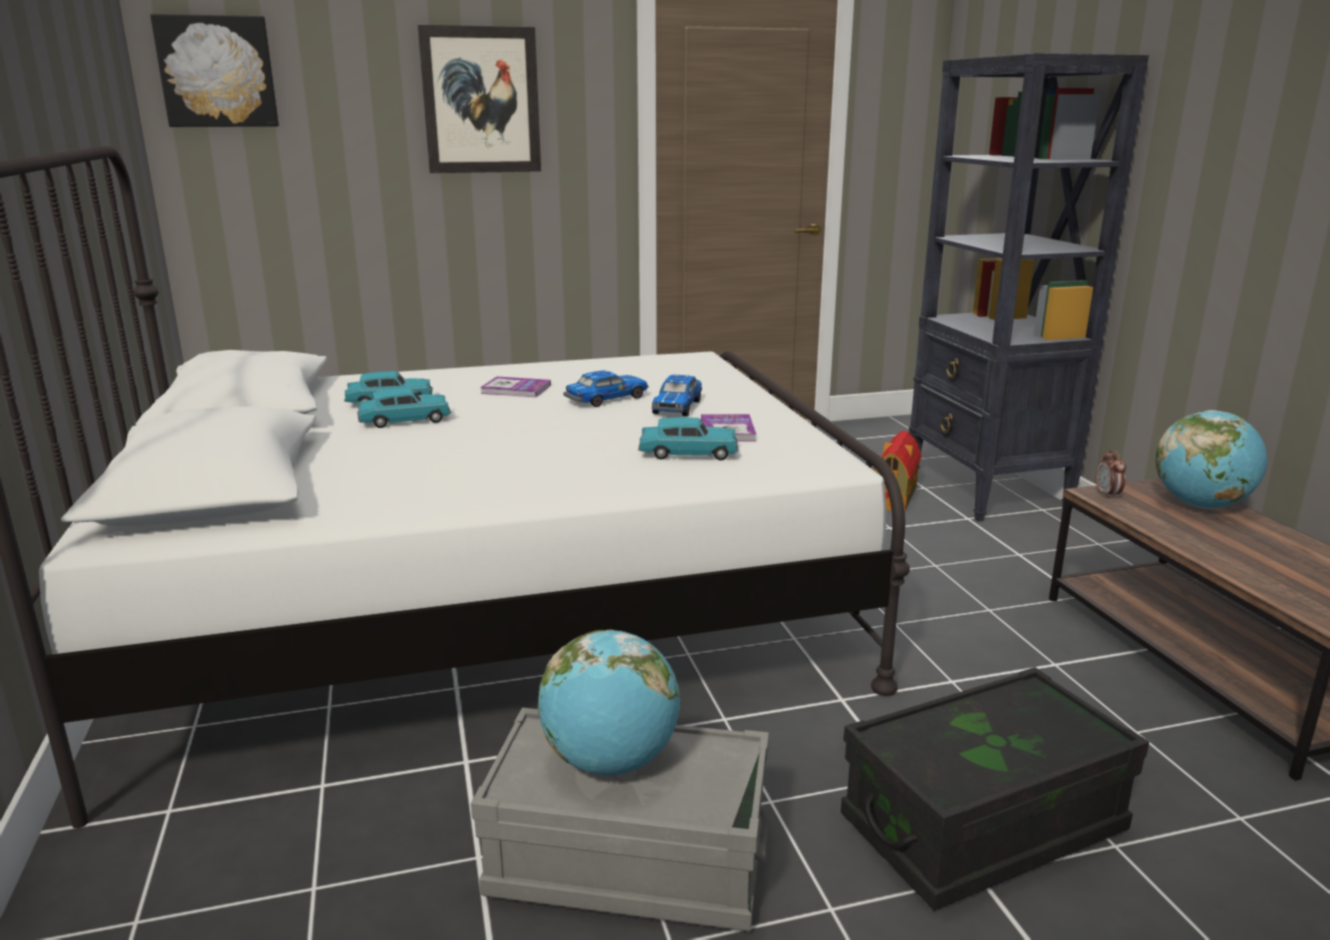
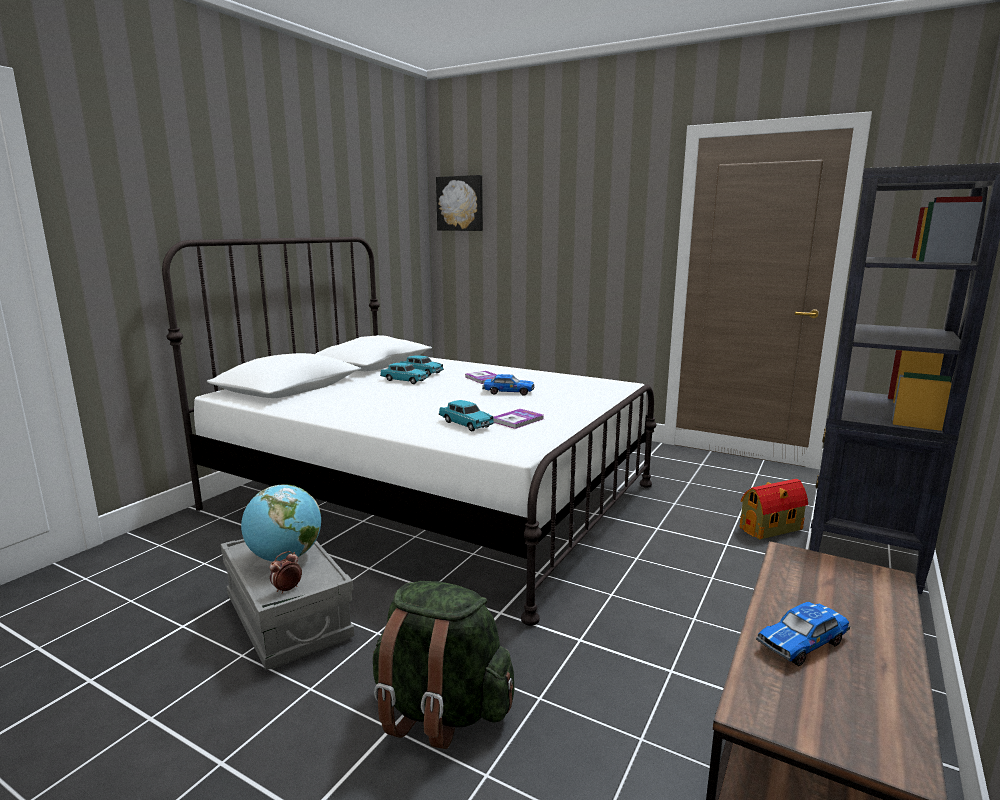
camera: 45 degrees right, 5 degrees down
(481, 101) = (582, 216): picture -> none
(677, 407) = (530, 403): toy car -> toy car (802, 642)
(982, 825) = (440, 710): black storage box -> green backpack
(1107, 495) = (795, 557): alarm clock -> alarm clock (287, 589)
(1201, 505) = (870, 597): globe -> none

